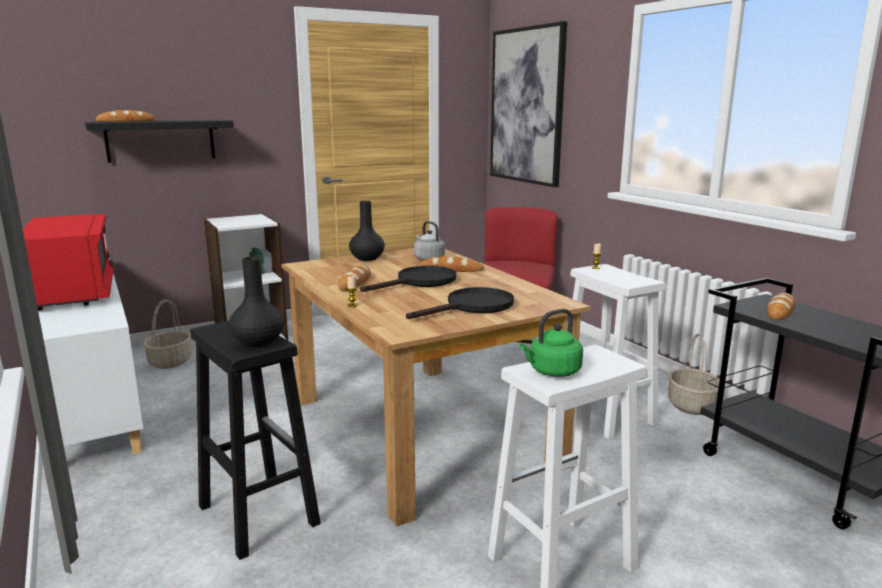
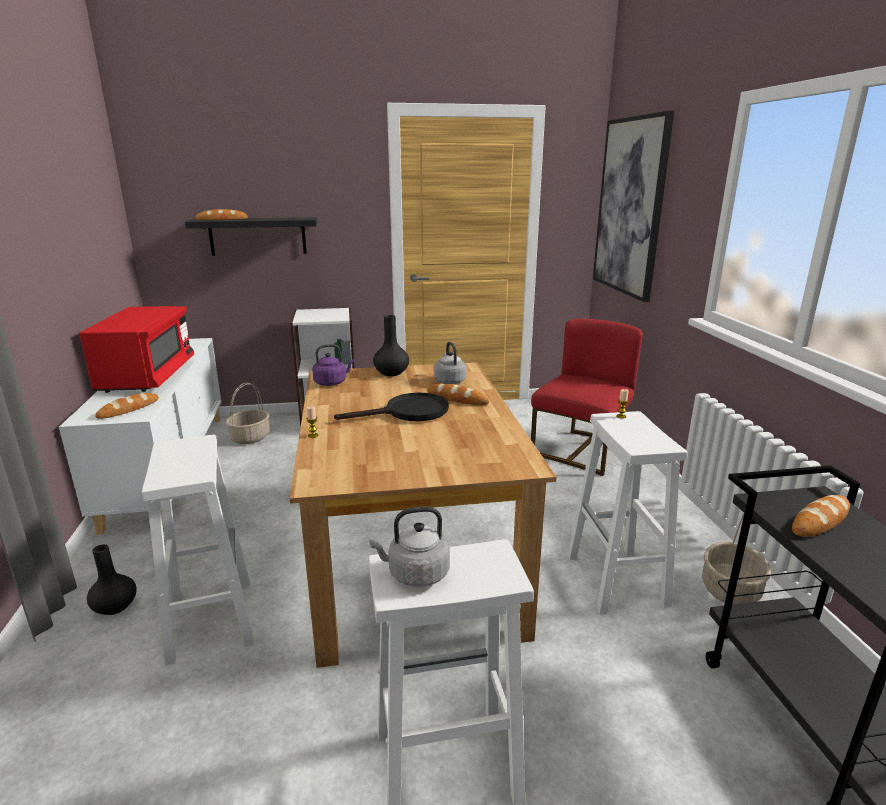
camera: 20 degrees right, 5 degrees up
(257, 342) = (186, 470): black vase -> black vase (114, 606)
(257, 514) = (211, 618): black stool -> white stool
(318, 270) = (332, 382): none -> purple kettle
(355, 282) = (348, 404): bread -> bread (128, 409)
(472, 307) = (425, 457): black frying pan -> none
(552, 372) = (415, 574): green kettle -> grey kettle

